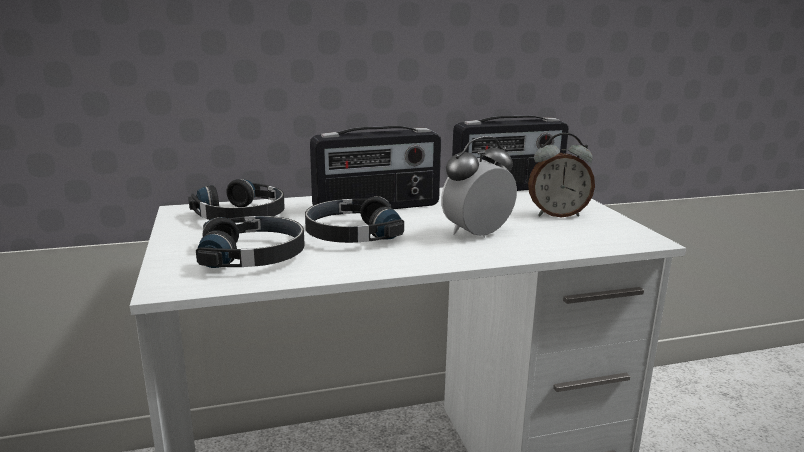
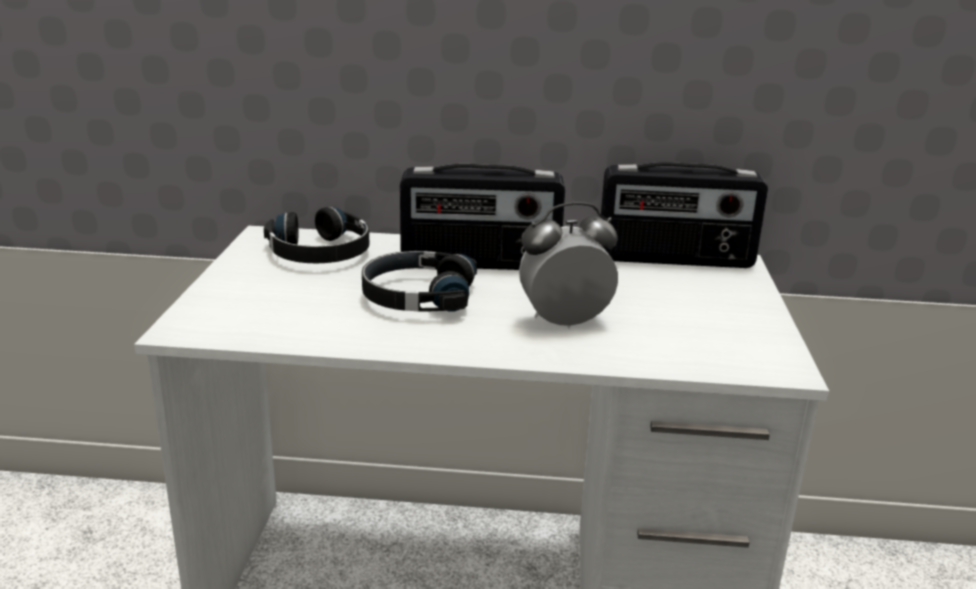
camera: 20 degrees right, 5 degrees up
(254, 256) = (291, 307): black headphones -> none
(557, 214) = (700, 310): alarm clock -> none

